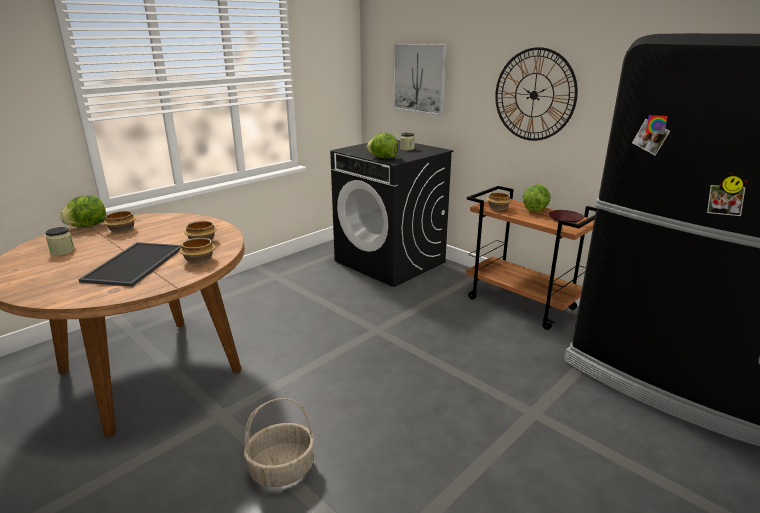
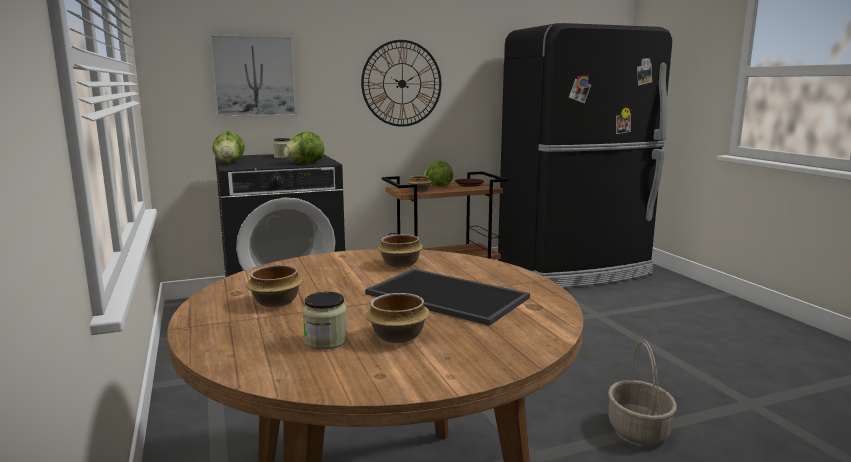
camera: 65 degrees left, 10 degrees down
(87, 226) = (200, 326): lettuce -> lettuce (230, 163)
(198, 261) = (470, 268): bowl -> bowl (398, 337)

